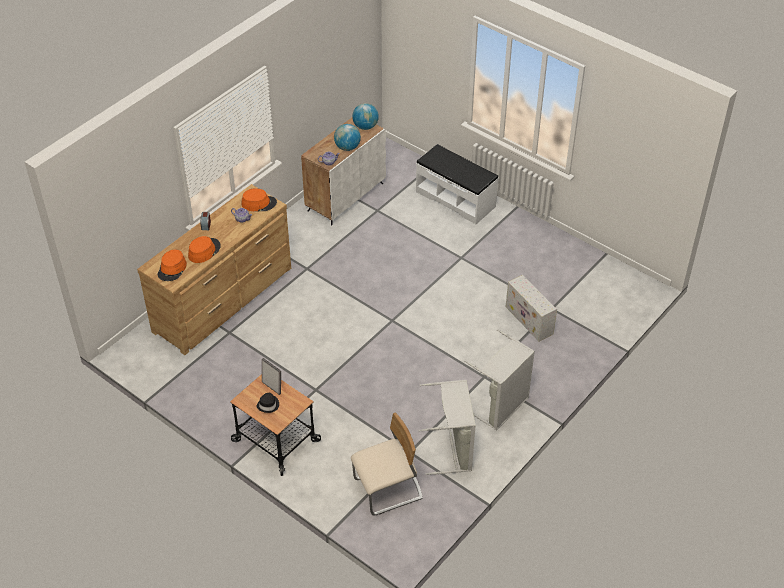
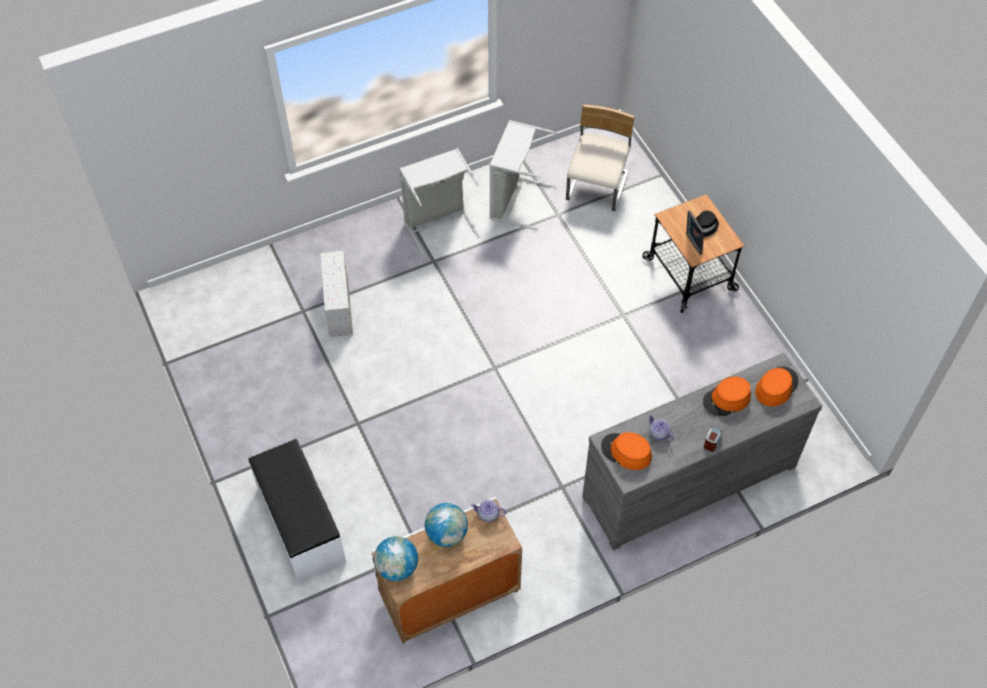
camera: 155 degrees left, 10 degrees up
(224, 299) = (688, 480): brown dresser -> grey dresser
(388, 490) = (597, 187): beige chair -> beige chair turned 105 degrees clockwise

